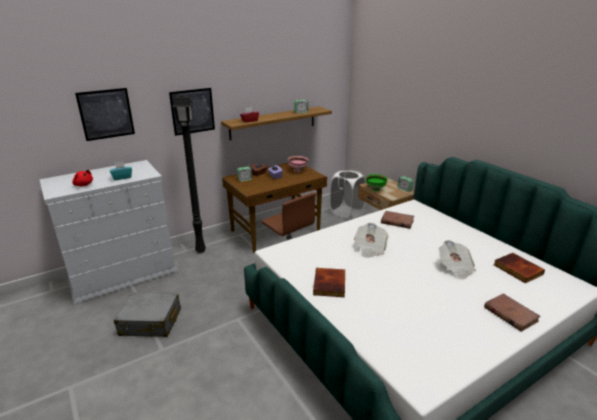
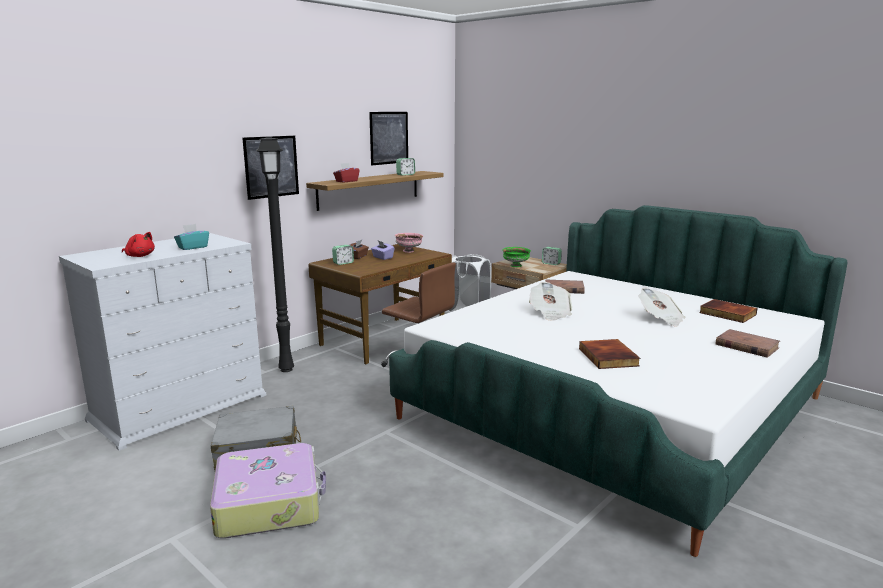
camera: 15 degrees left, 10 degrees down
(106, 114) = (159, 162): picture -> picture (389, 138)
(138, 368) = (269, 502): none -> suitcase
(330, 284) = (527, 346): book -> book (609, 357)

